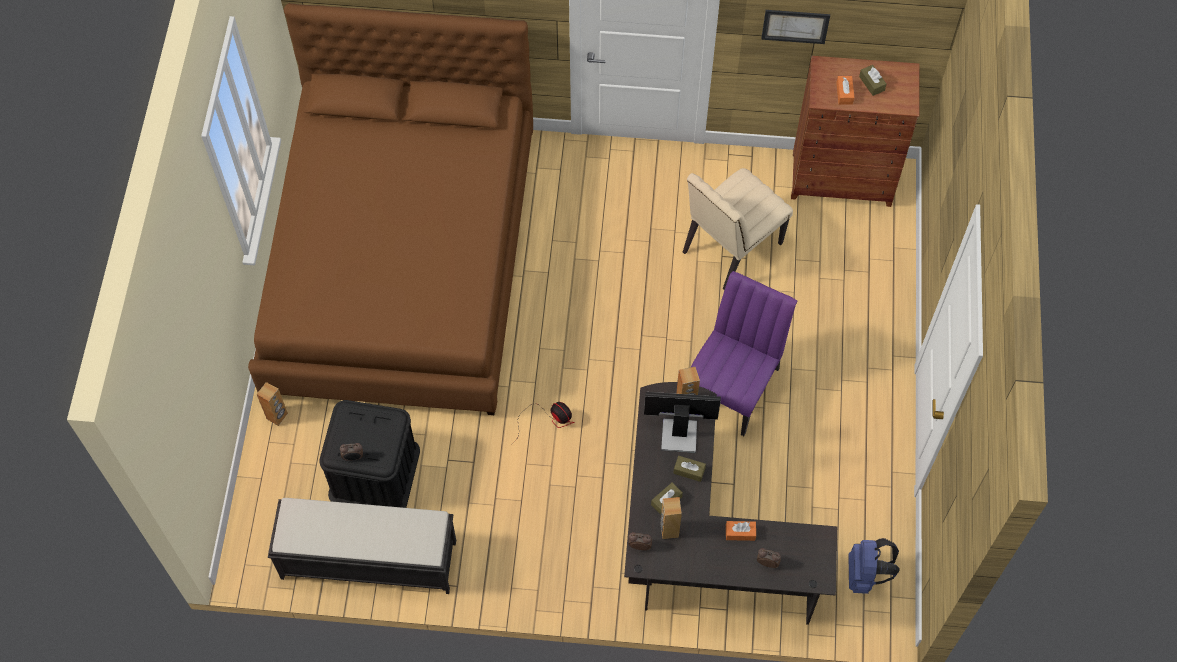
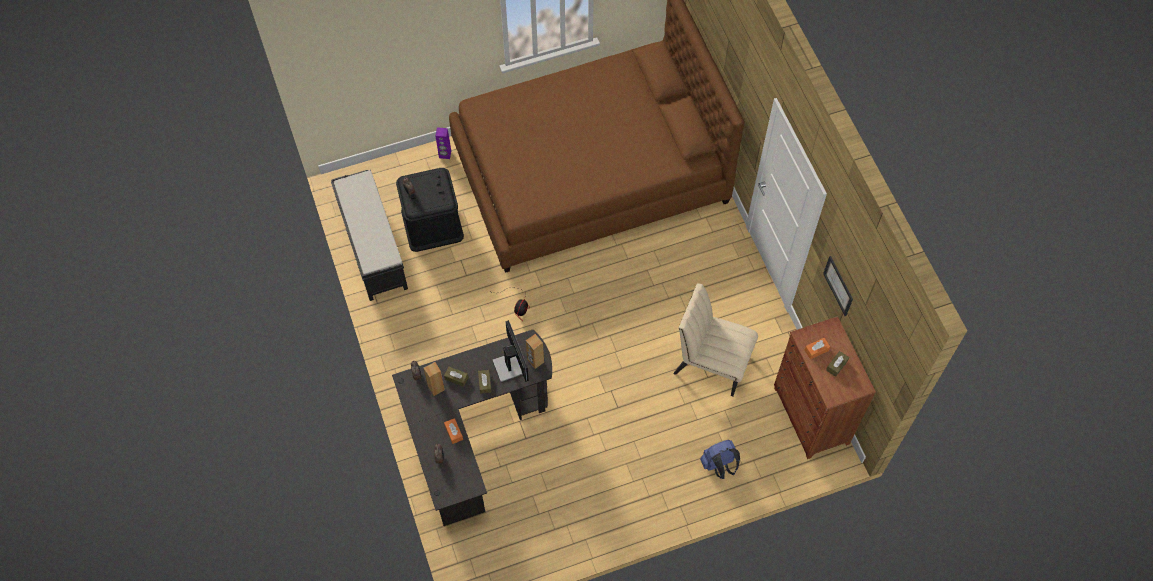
camera: 65 degrees right, 0 degrees up
(277, 416) = (445, 154): brown speaker -> purple speaker
(733, 389) = (598, 409): purple chair -> none
(865, 575) = (497, 550): blue backpack -> blue backpack (719, 465)

